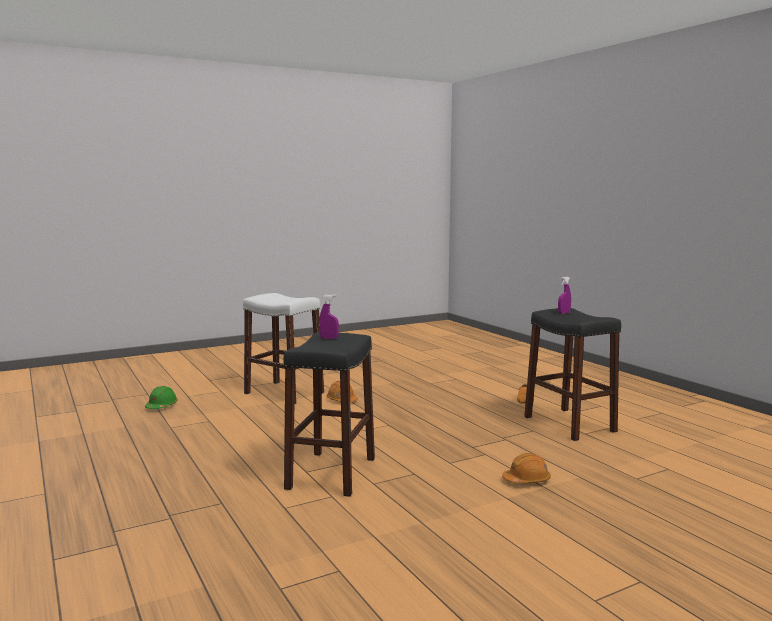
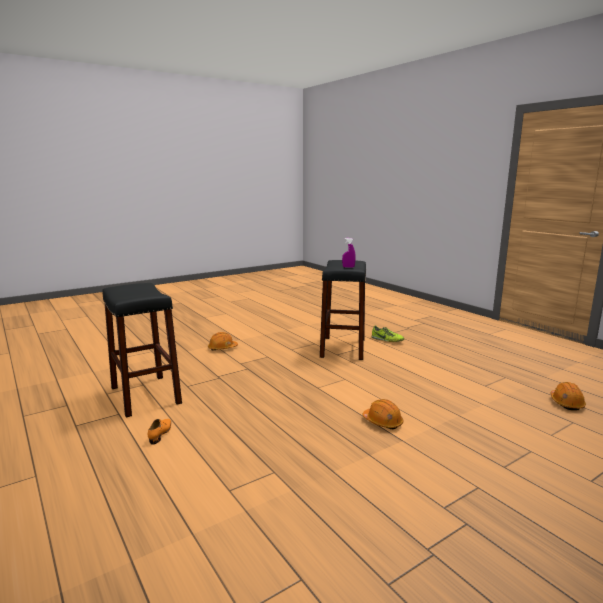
camera: 175 degrees right, 5 degrees up
(161, 406) = (566, 403): green hard hat -> orange hard hat
(246, 486) = (387, 340): none -> shoe
(284, 393) = (466, 434): white stool -> none
(564, 313) = (142, 293): purple spray bottle -> none

